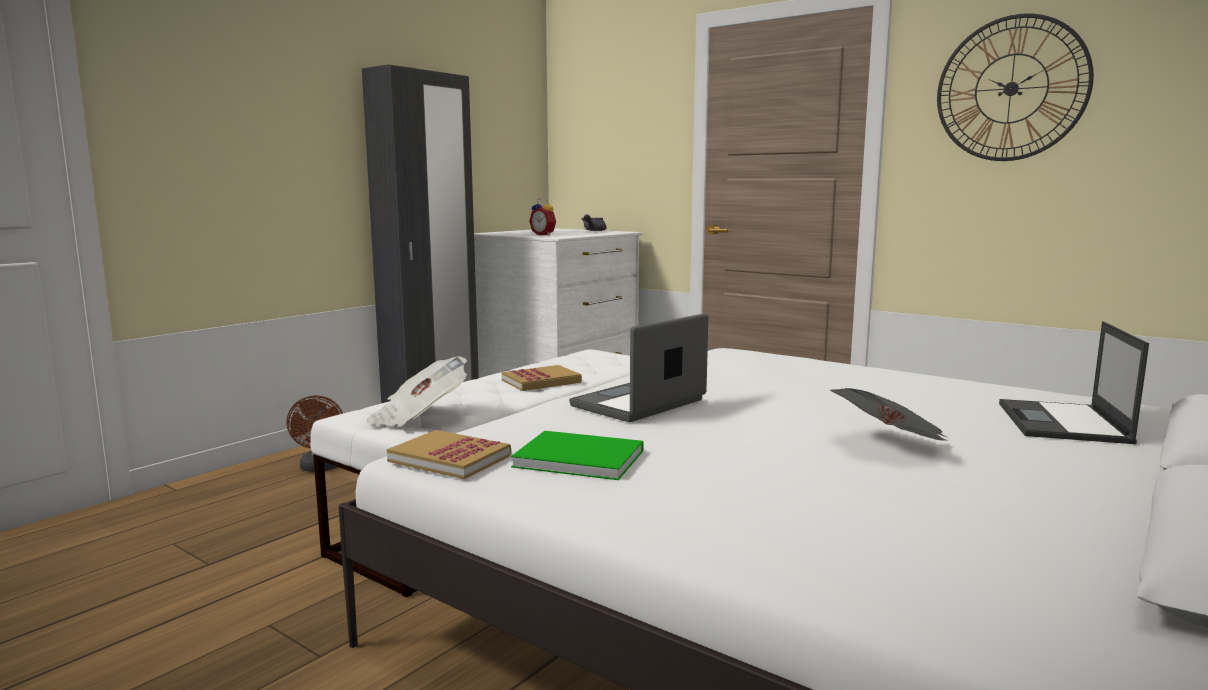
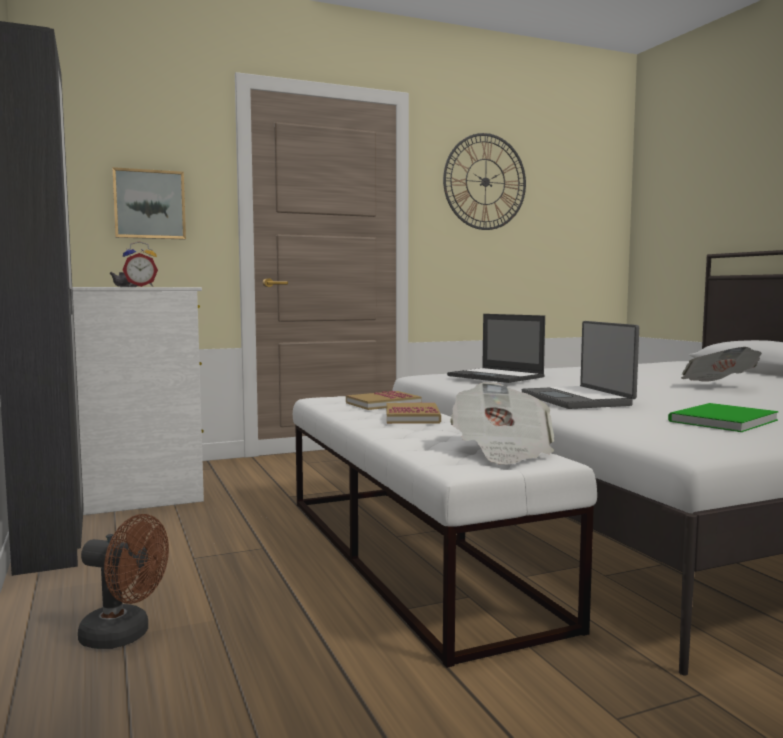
camera: 60 degrees left, 5 degrees down
(450, 458) = (711, 440): book -> book (383, 403)
(624, 156) = (149, 204): none -> picture
(1063, 423) = (682, 370): laptop -> laptop (496, 376)

